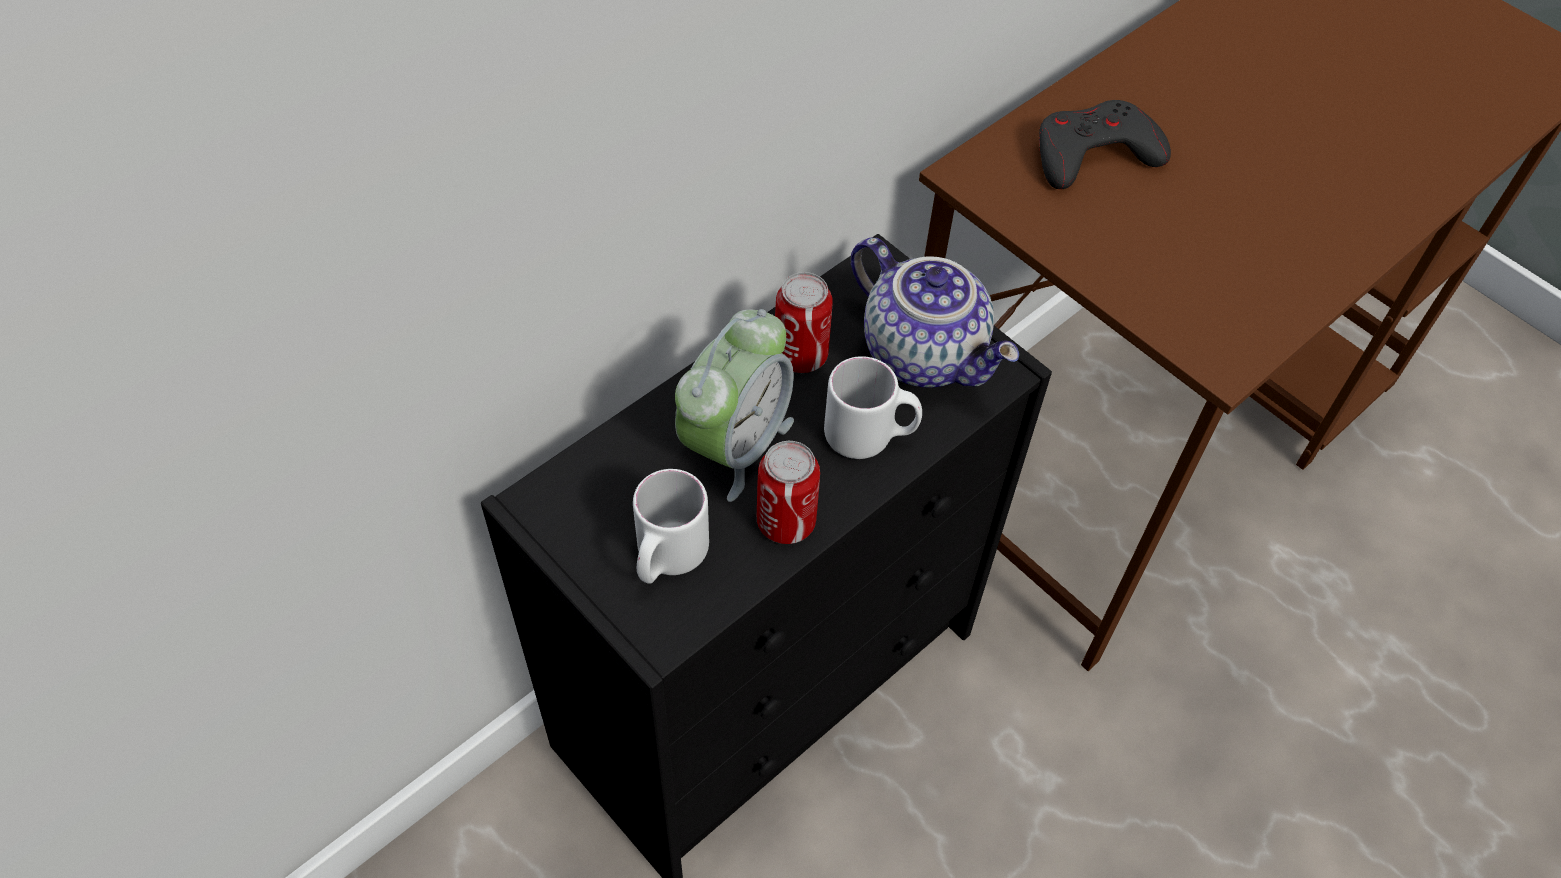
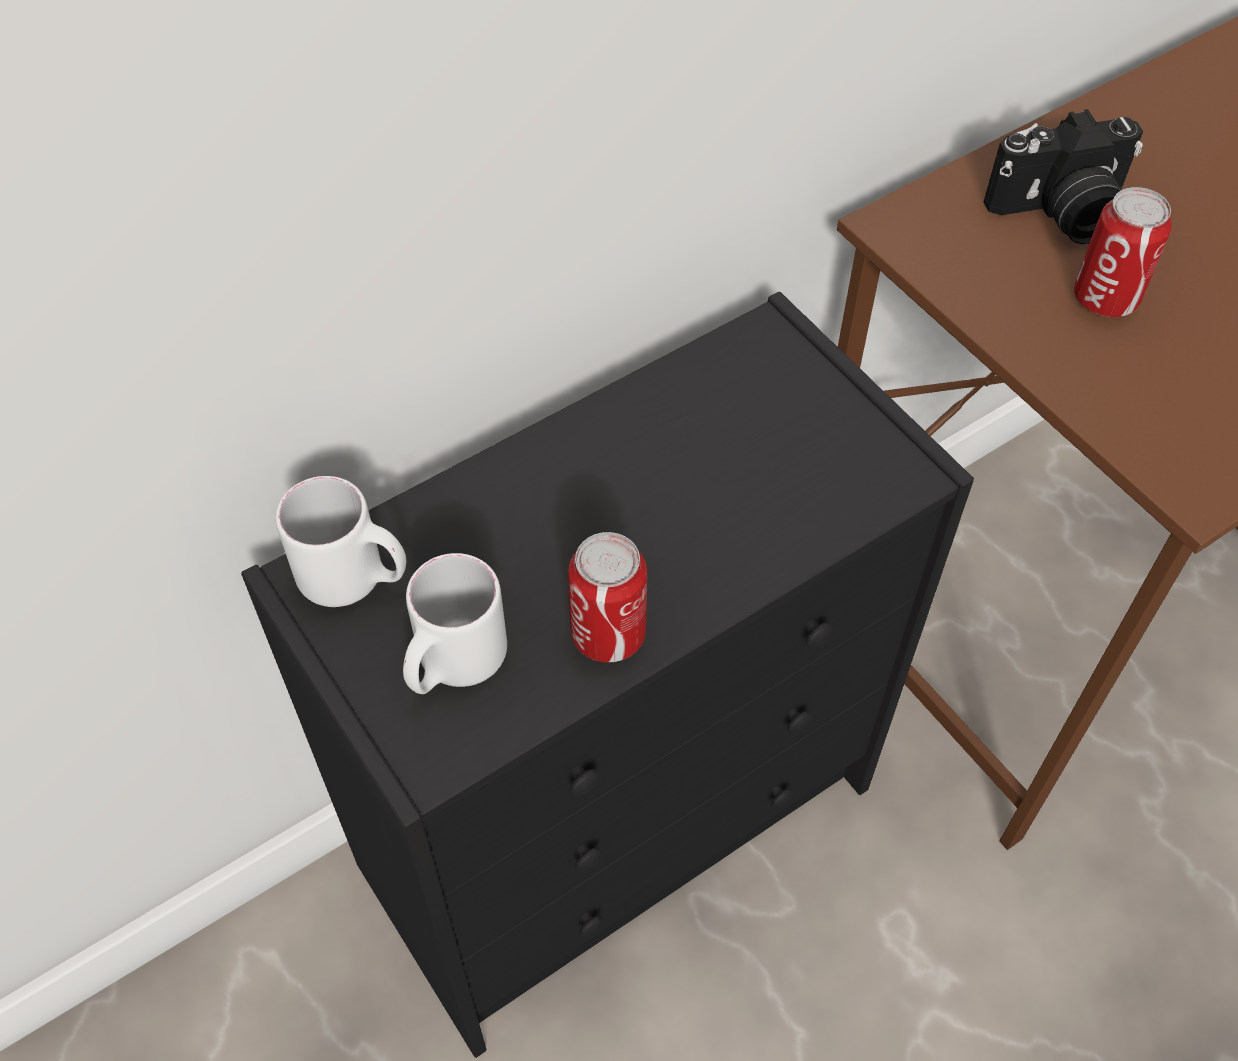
camera: 10 degrees right, 0 degrees up
(735, 445) = (561, 533): alarm clock -> none
(800, 355) = (660, 430): can -> can (1105, 298)
(870, 436) = (730, 538): white mug -> white mug (355, 579)
(926, 353) = (817, 441): teapot -> none
(1093, 154) = (1061, 214): grey game controller -> camera

